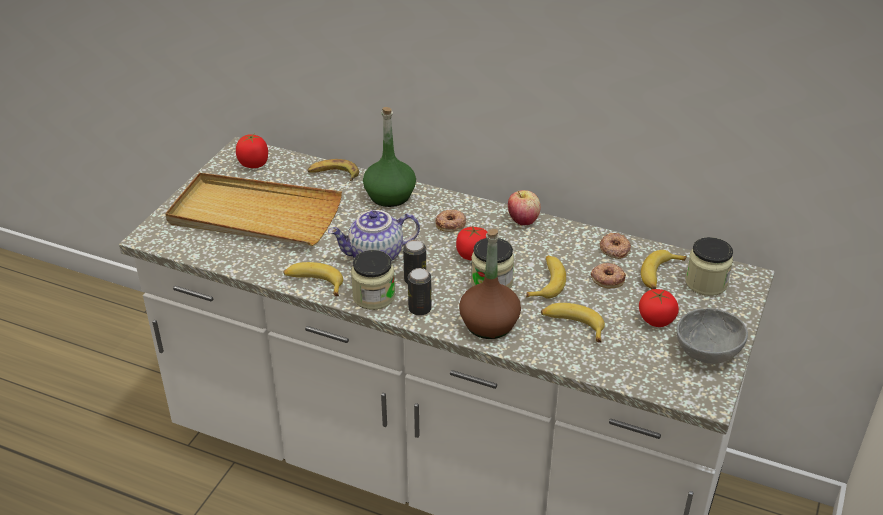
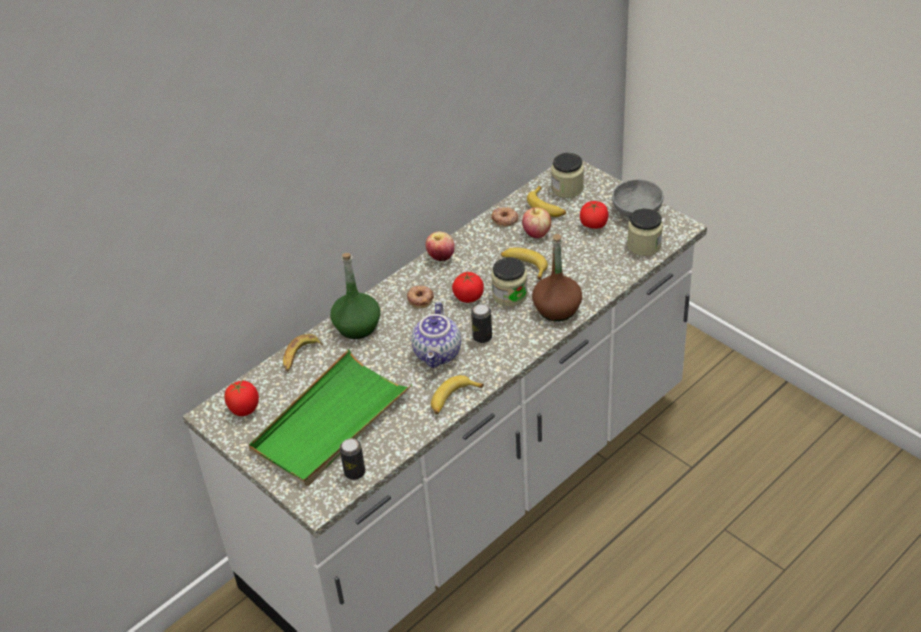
camera: 65 degrees left, 5 degrees up
(254, 215) = (330, 422): beige tray -> green tray
(374, 296) = (490, 366): jar -> jar (644, 245)
(420, 309) = (520, 342): can -> can (354, 472)
(572, 325) = (580, 266): banana -> none
(607, 278) = (536, 233): donut -> apple

